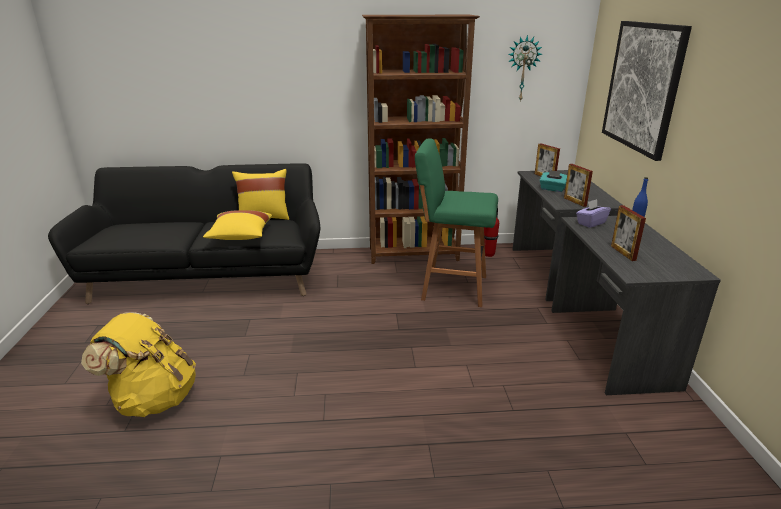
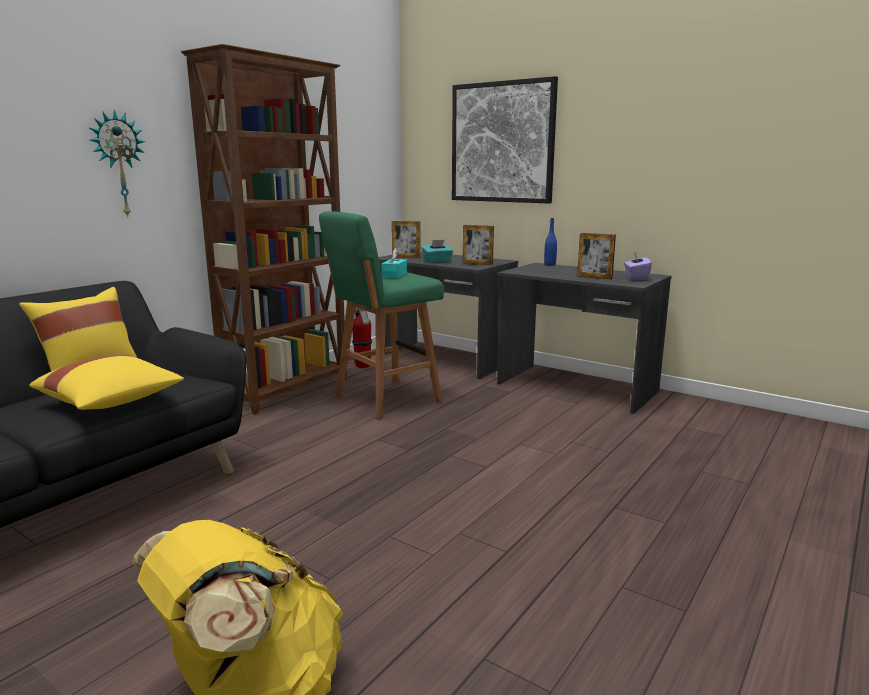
camera: 50 degrees left, 10 degrees down
(470, 197) = (394, 275): none -> turquoise tissue box
(522, 69) = (352, 140): wall clock -> wall clock (118, 164)
(591, 223) = (526, 270): purple tissue box -> purple tissue box (636, 278)

